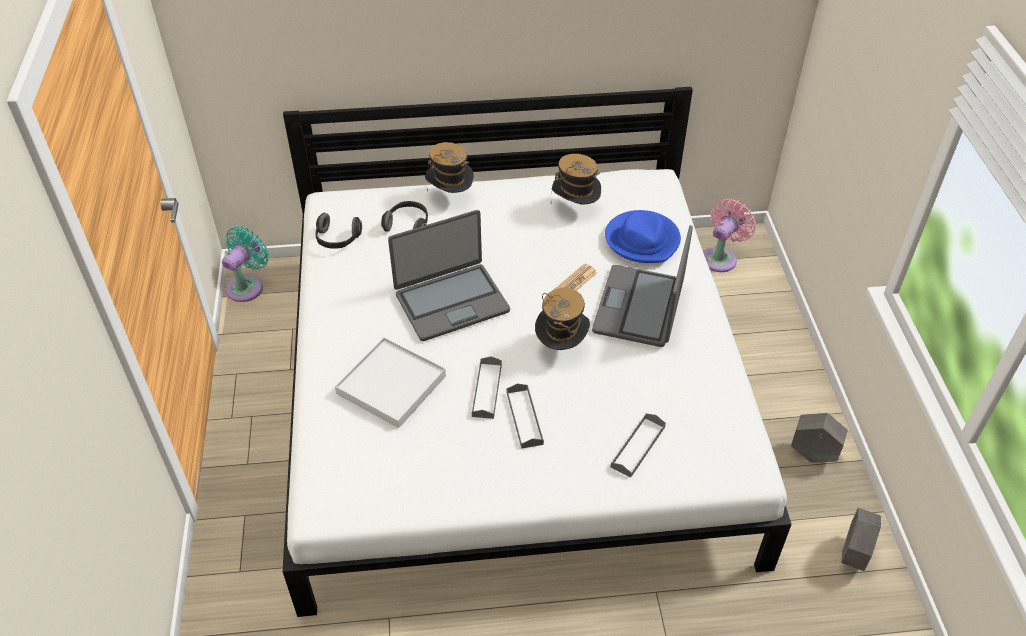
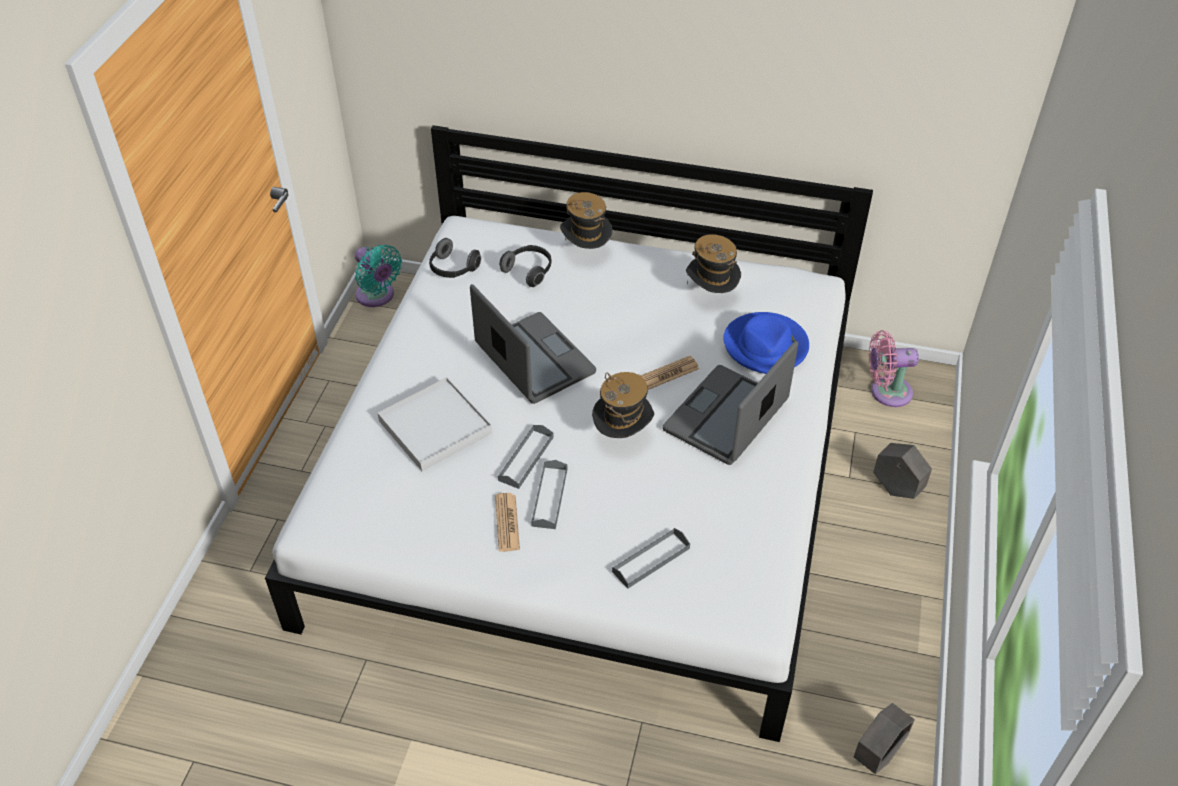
camera: 20 degrees right, 0 degrees up
(247, 286) = (377, 296): turquoise fan -> turquoise fan turned 90 degrees clockwise
(451, 302) = (534, 360): laptop -> laptop turned 120 degrees counterclockwise
(498, 451) = (507, 523): none -> newspaper
(721, 257) = (886, 392): pink fan -> pink fan turned 150 degrees counterclockwise
(812, 454) = (885, 634): grey planter -> grey planter (896, 489)

